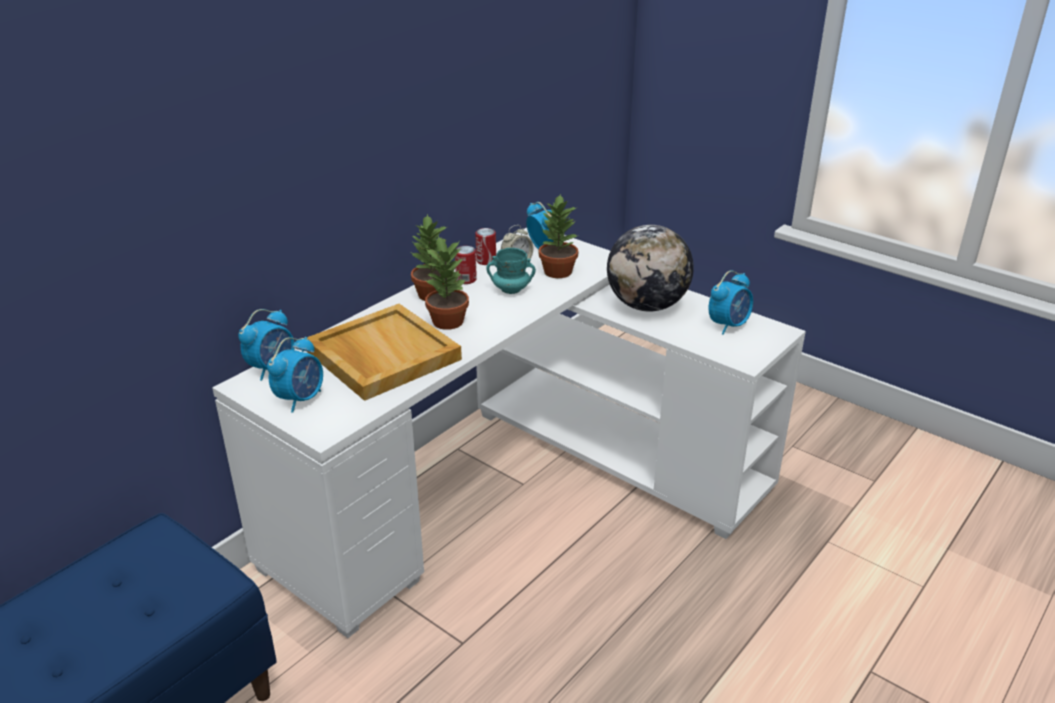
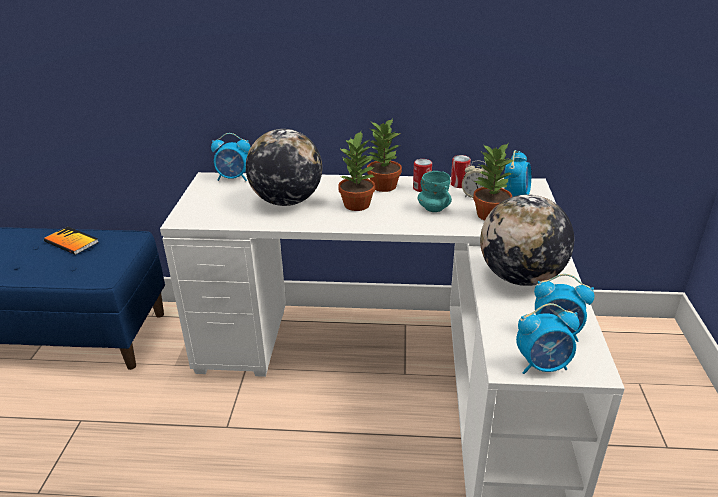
camera: 55 degrees right, 0 degrees up
(76, 593) = (71, 242): none -> book
(300, 399) = (210, 199): alarm clock -> alarm clock (542, 365)
(382, 355) = (286, 201): beige tray -> globe

